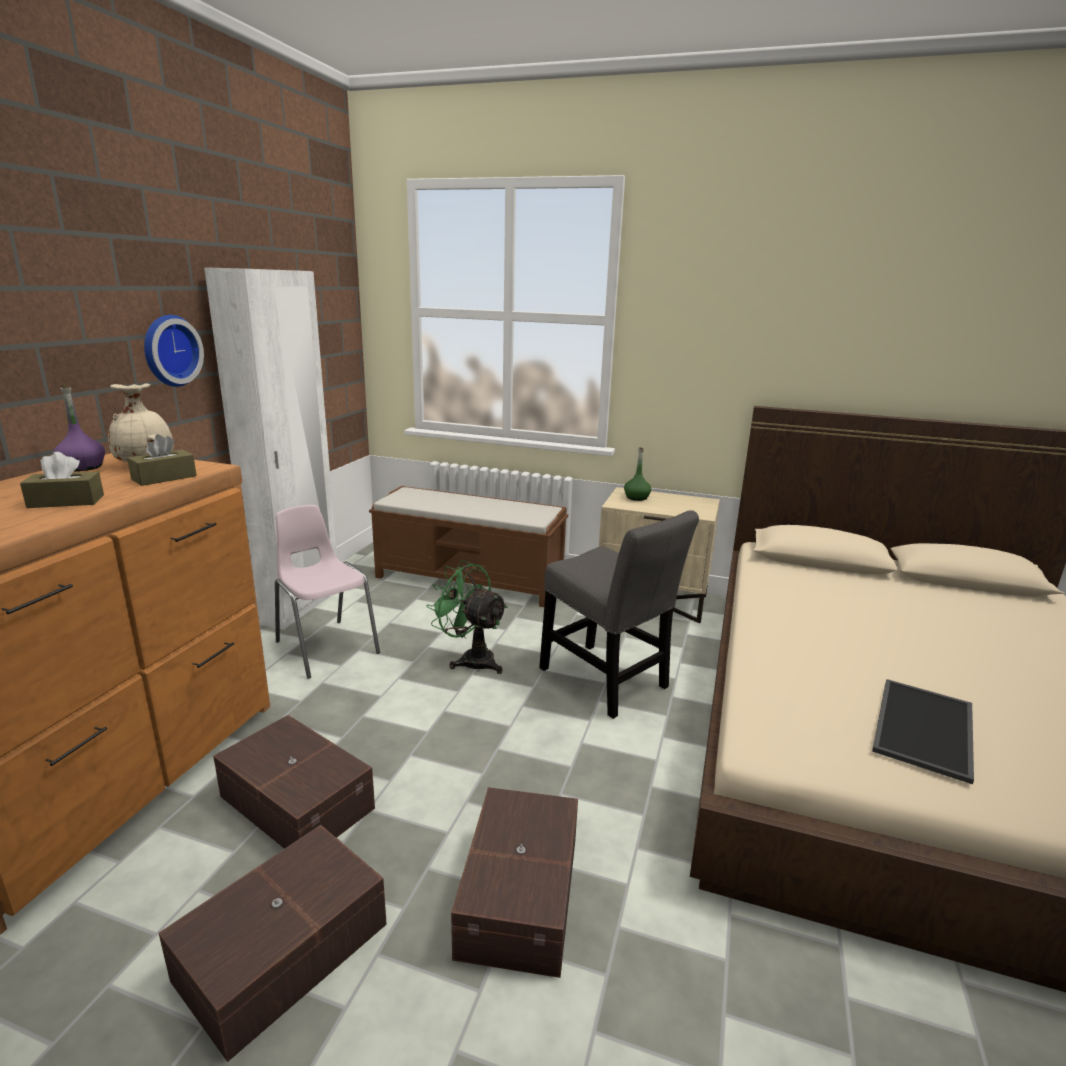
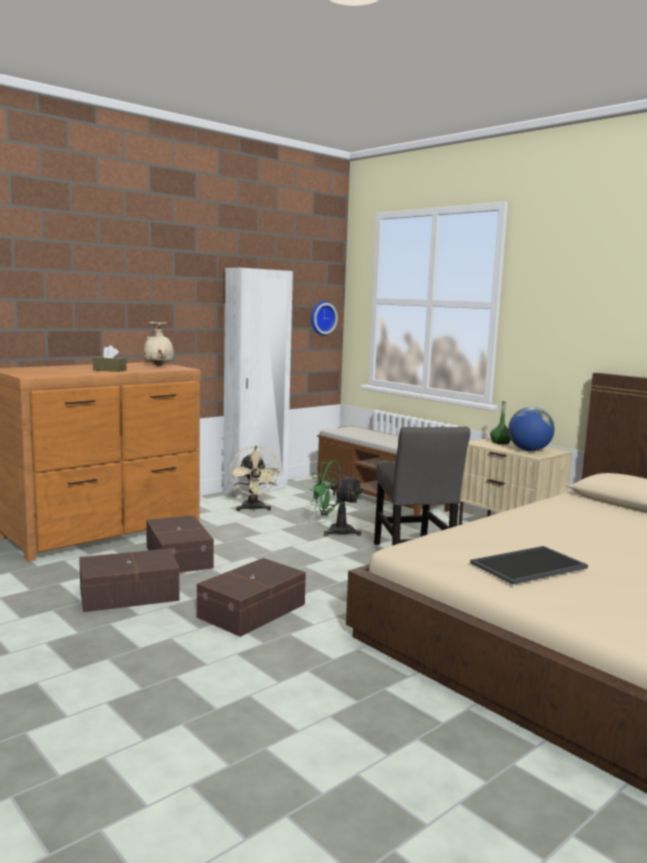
camera: 30 degrees right, 10 degrees down
(83, 467) = (131, 364): purple bottle -> none
(164, 478) = (159, 369): brown tissue box -> none
(169, 350) = (195, 312): wall clock -> wall clock (321, 318)
(326, 647) = (253, 509): pink chair -> beige fan
(471, 659) = (334, 531): green fan -> green fan turned 45 degrees counterclockwise
(683, 507) = (529, 450): none -> globe

